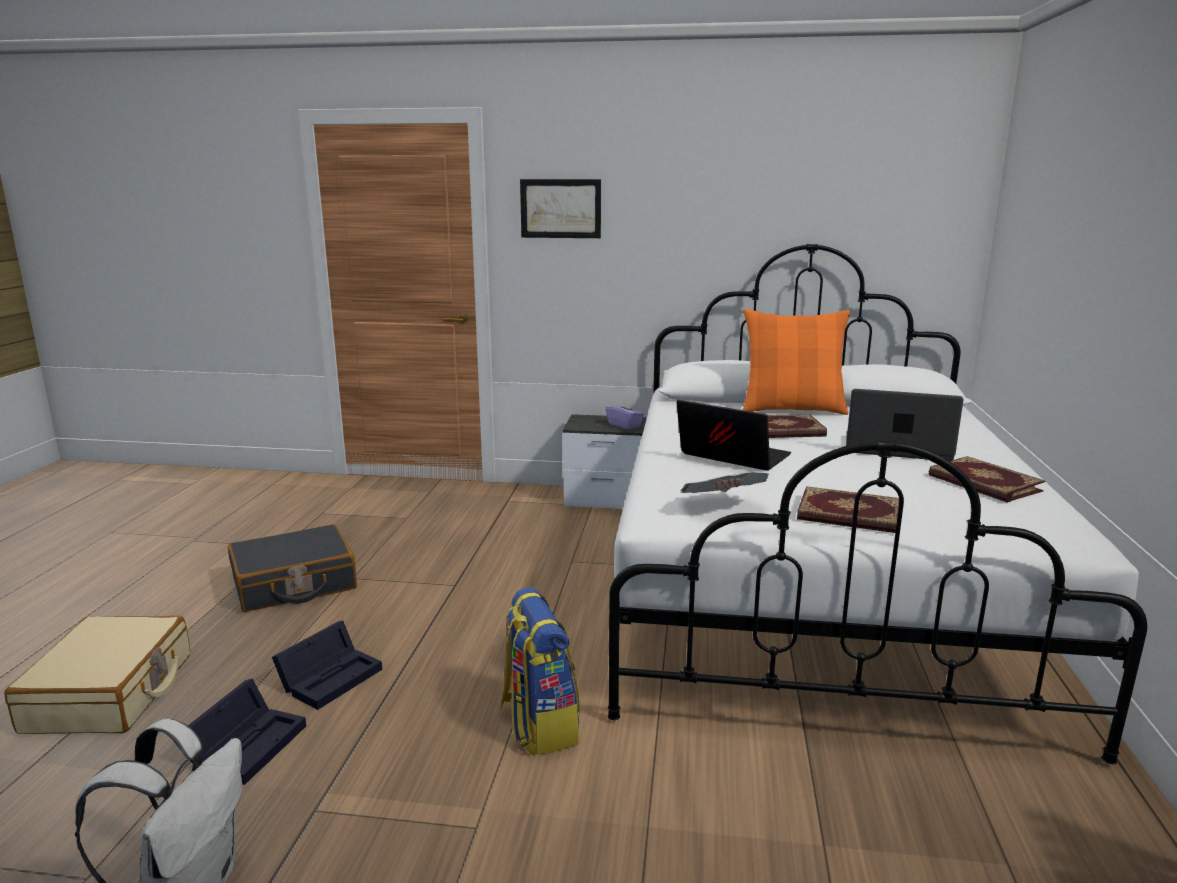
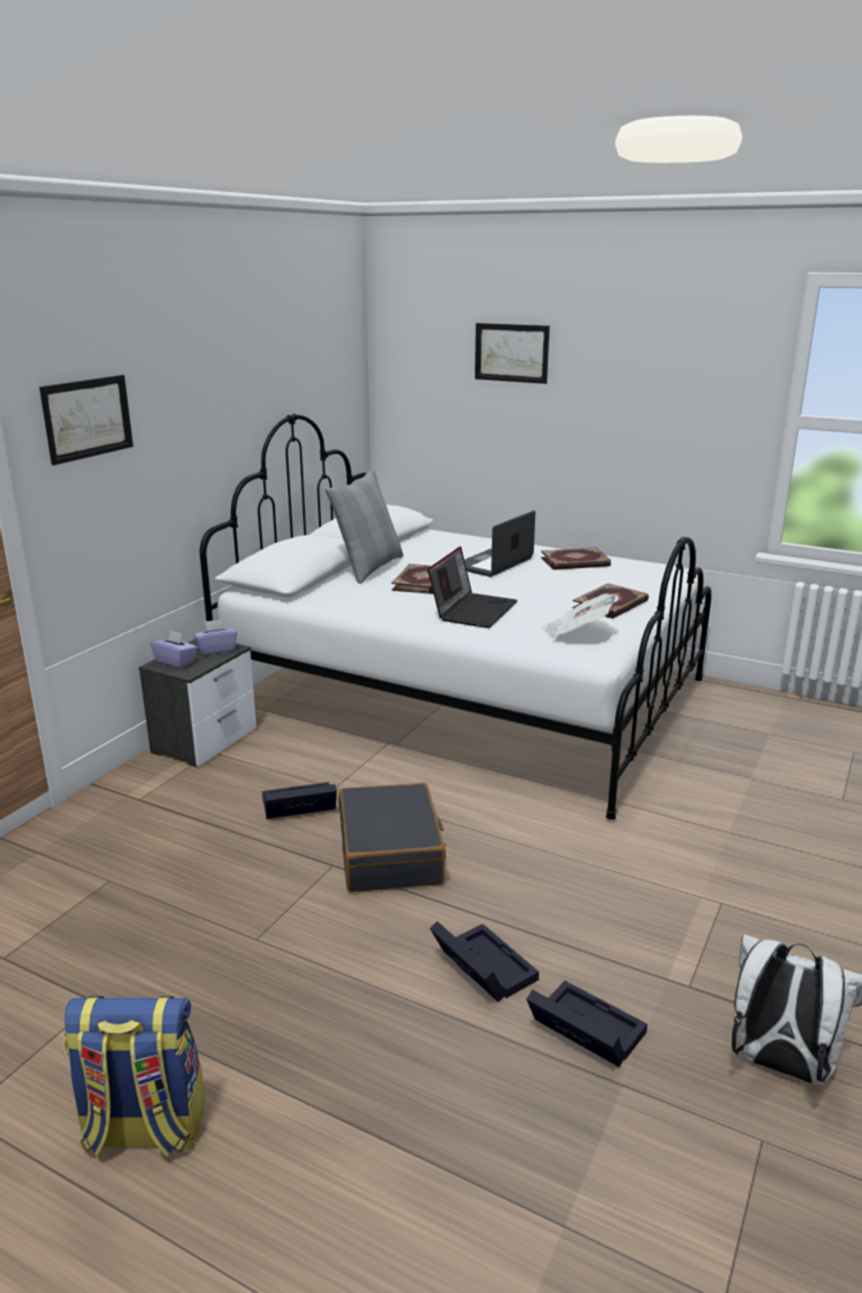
camera: 70 degrees left, 5 degrees up
(111, 693) = (431, 1168): beige suitcase -> none
(294, 584) = (233, 992): black suitcase -> black suitcase (391, 853)
(531, 553) = (297, 807): none -> black storage box
(538, 724) = (604, 854): backpack -> backpack (144, 1129)
(589, 420) = (176, 662): none -> purple tissue box
(731, 457) = (473, 610): laptop -> laptop turned 150 degrees clockwise
(792, 409) = (369, 568): orange pillow -> grey pillow
(1075, 191) = (511, 353): none -> picture

